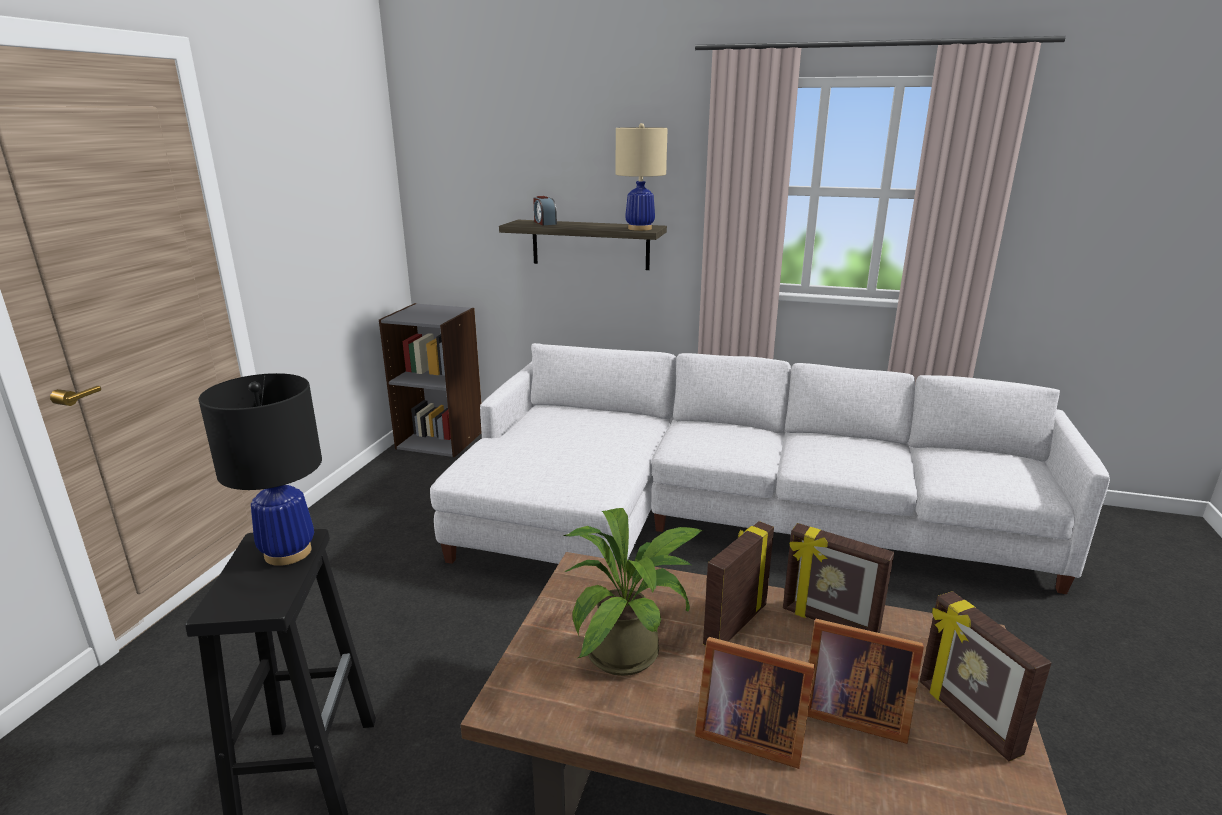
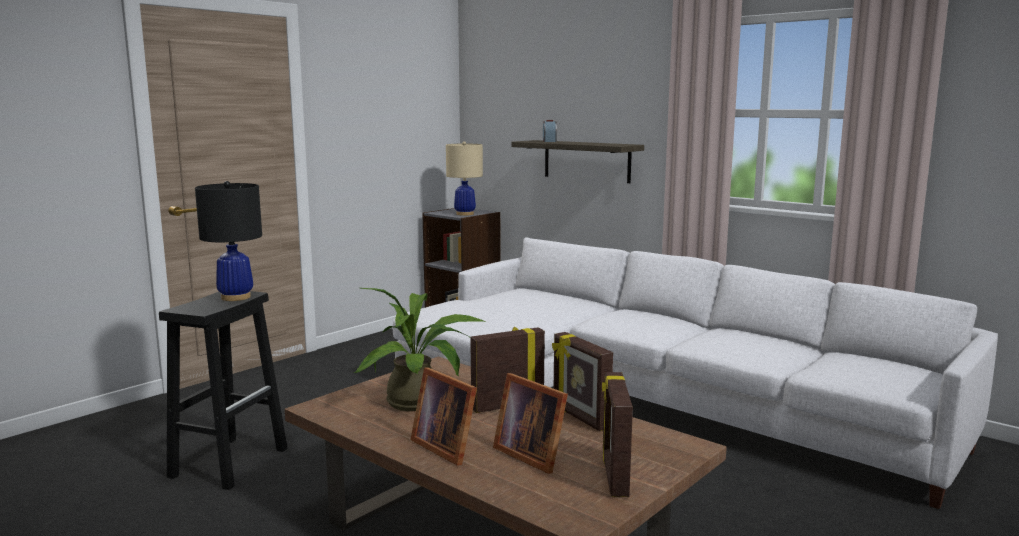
camera: 25 degrees right, 10 degrees down
(640, 228) = (615, 144): beige table lamp -> beige table lamp (465, 214)

